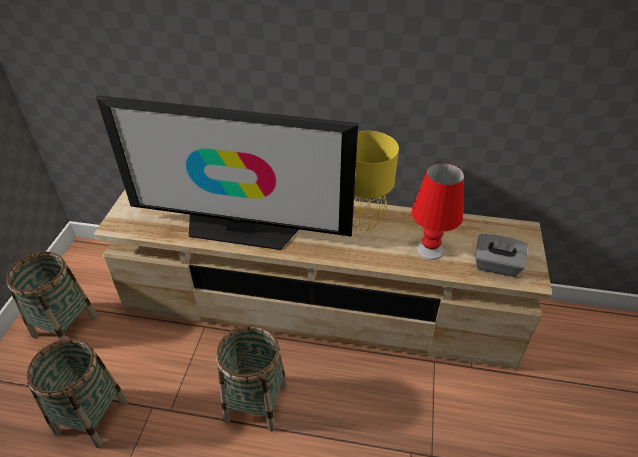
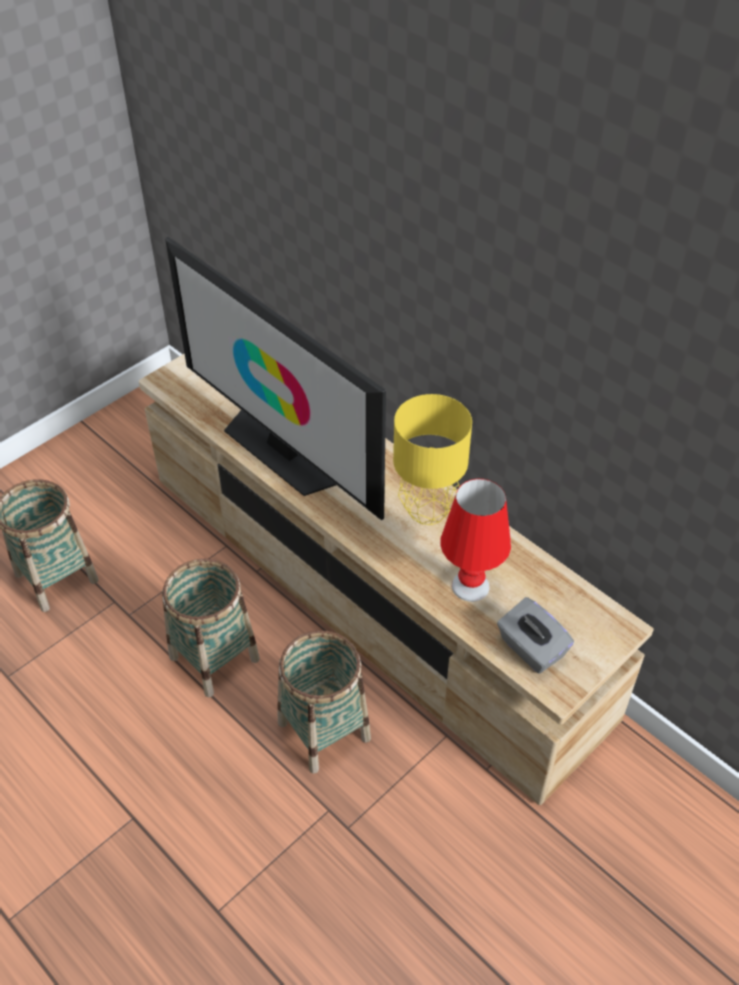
camera: 35 degrees right, 5 degrees up
(65, 325) = (94, 468): basket -> basket (324, 731)

